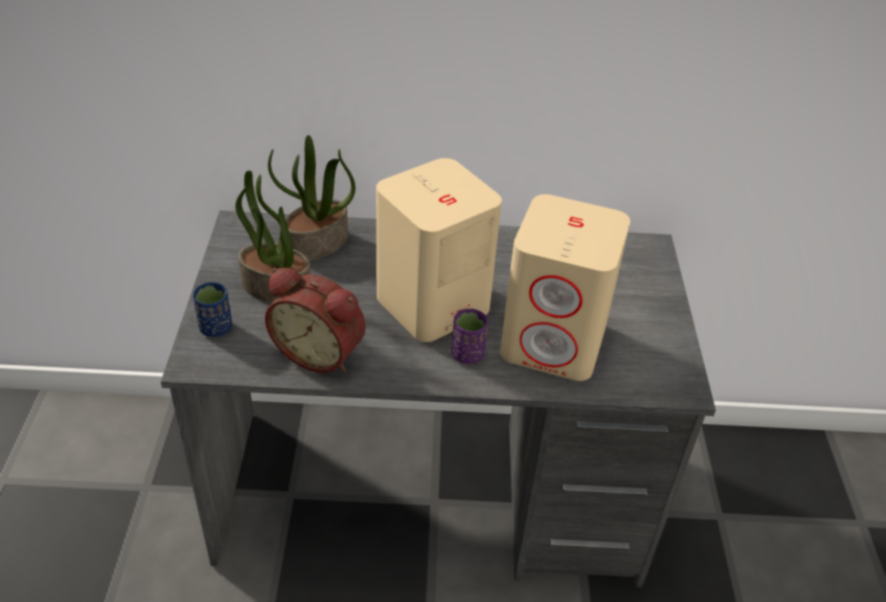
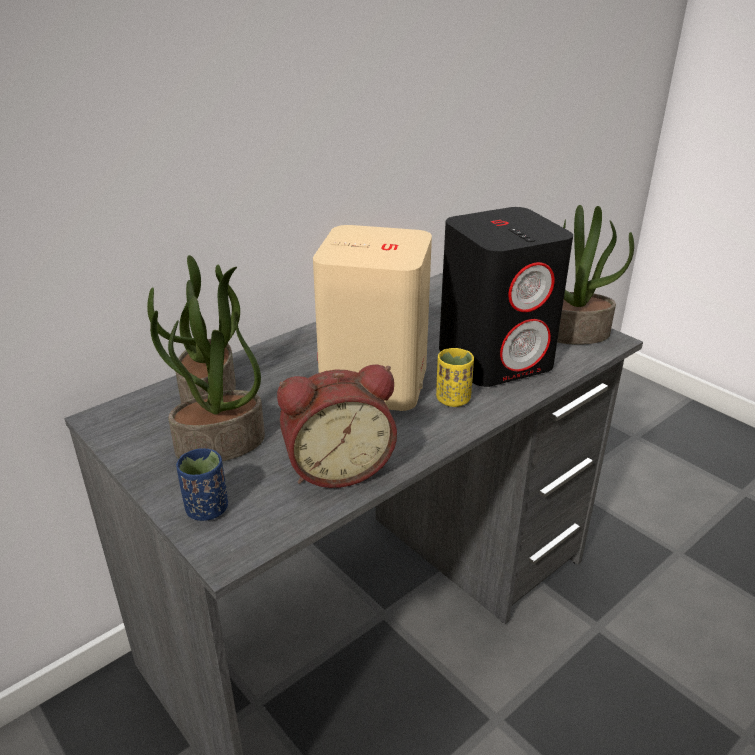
camera: 40 degrees left, 10 degrees down
(467, 354) = (453, 399): purple cup -> yellow cup
(554, 342) = (496, 358): beige speaker -> black speaker
(662, 362) = (574, 333): none -> potted plant

